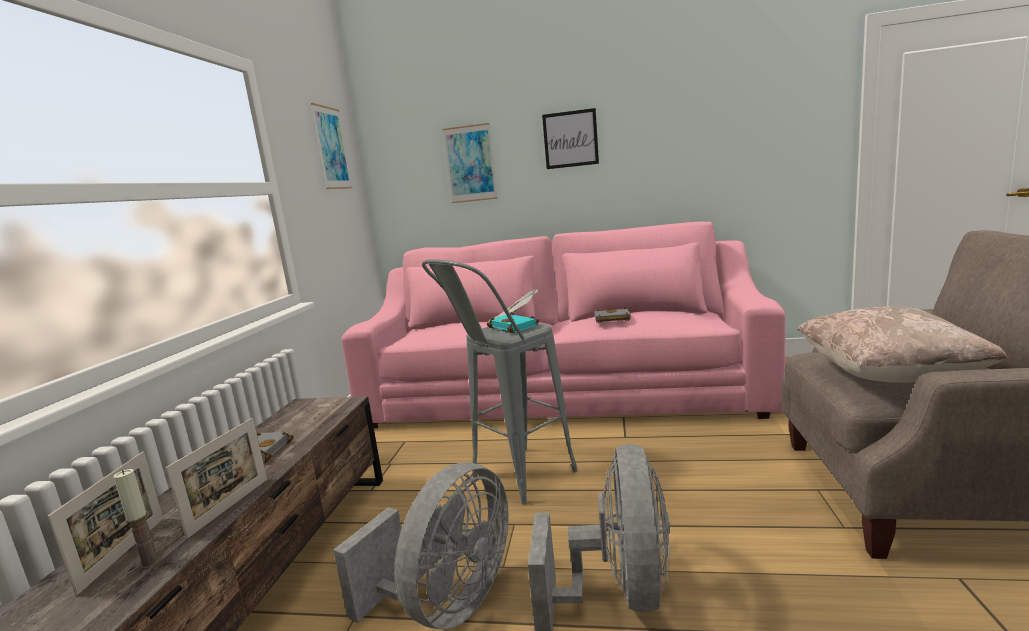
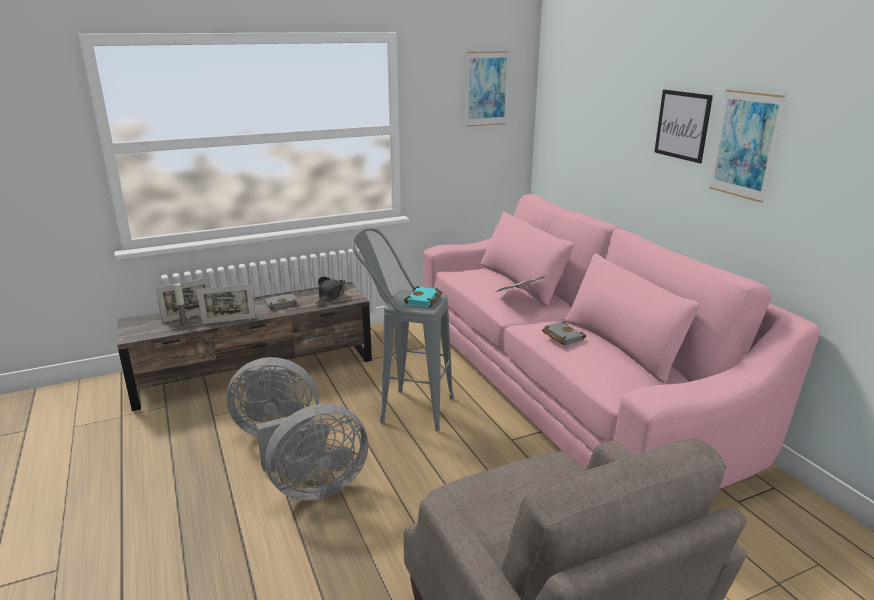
camera: 55 degrees right, 10 degrees up
(309, 415) = (331, 296): none -> black hat
(470, 164) = (601, 124): picture -> picture (745, 145)
(887, 375) = (504, 497): beige pillow -> none

